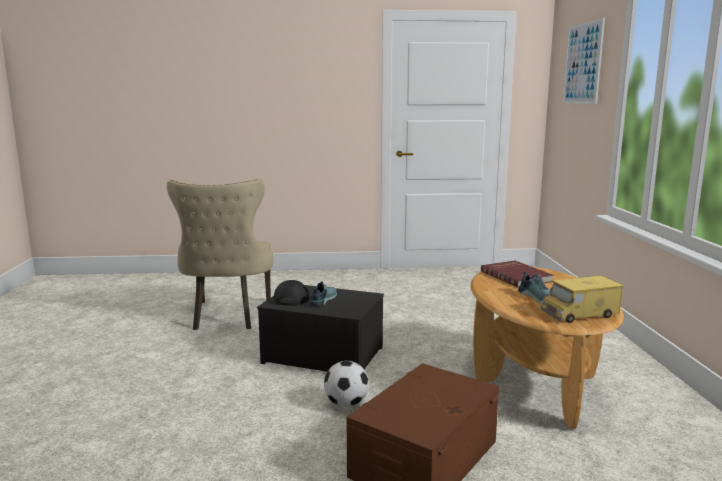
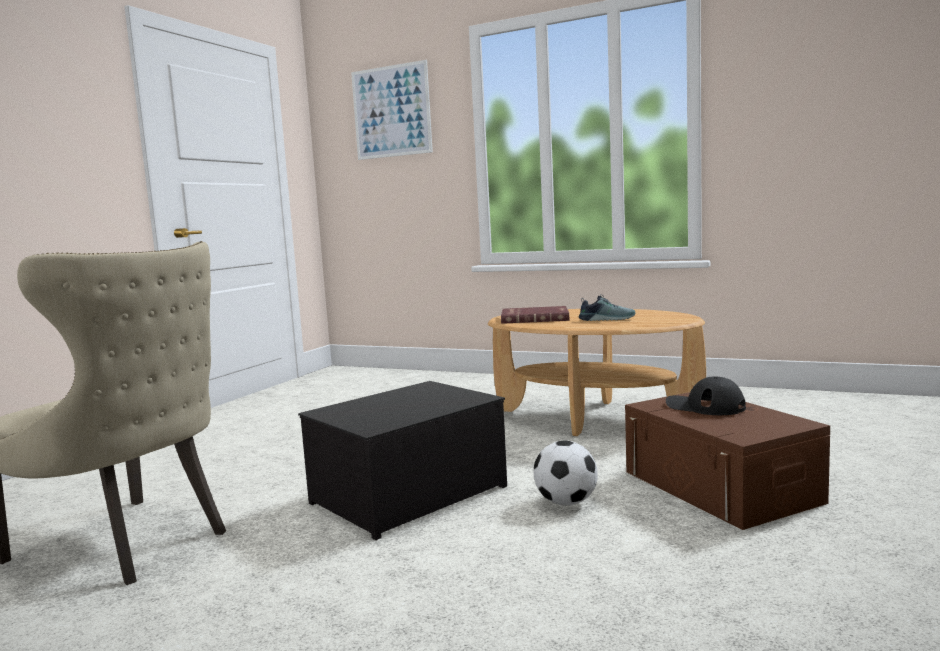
camera: 60 degrees left, 5 degrees down
(293, 297) = (366, 416): black cap -> black cap (704, 406)
(322, 300) = (405, 404): shoe -> none
(580, 314) = (662, 316): toy truck -> none

